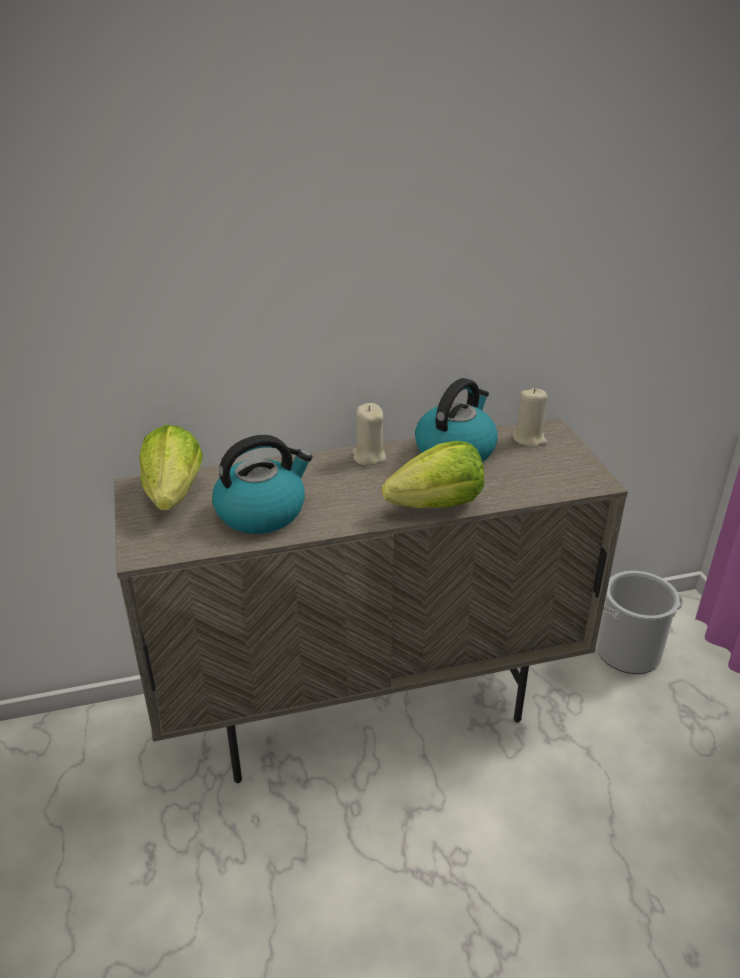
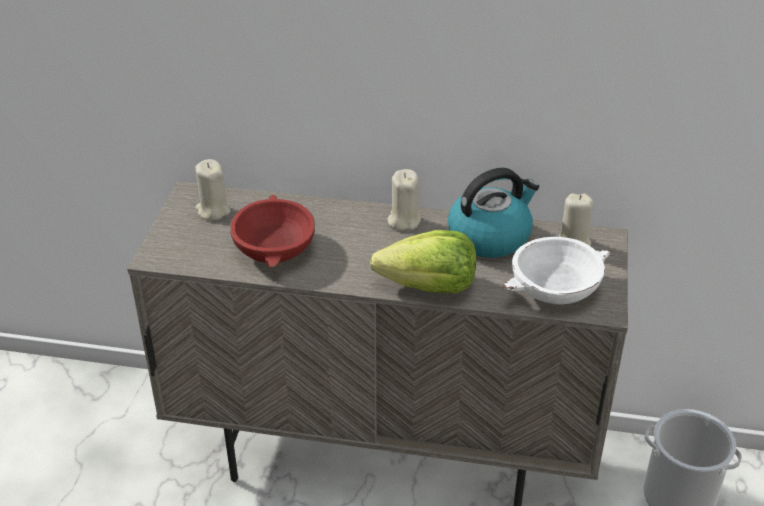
camera: 25 degrees right, 5 degrees up
(173, 495) = (213, 210): lettuce -> beige candle
(262, 512) = (273, 248): kettle -> red bowl
(543, 476) = (554, 287): none -> white bowl

